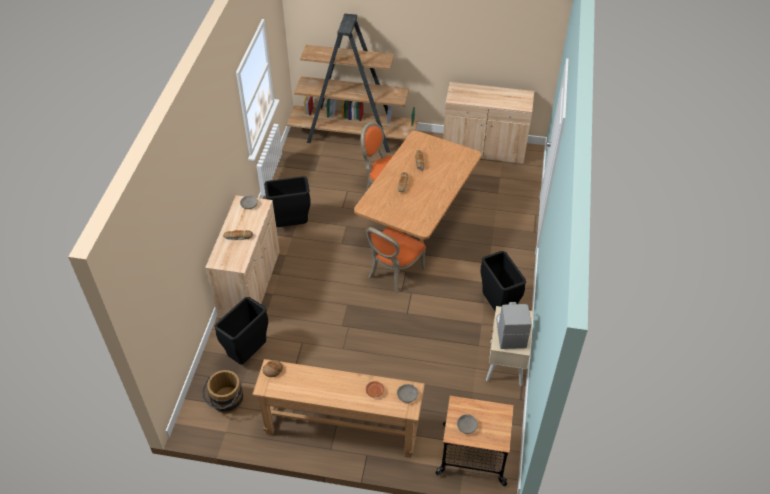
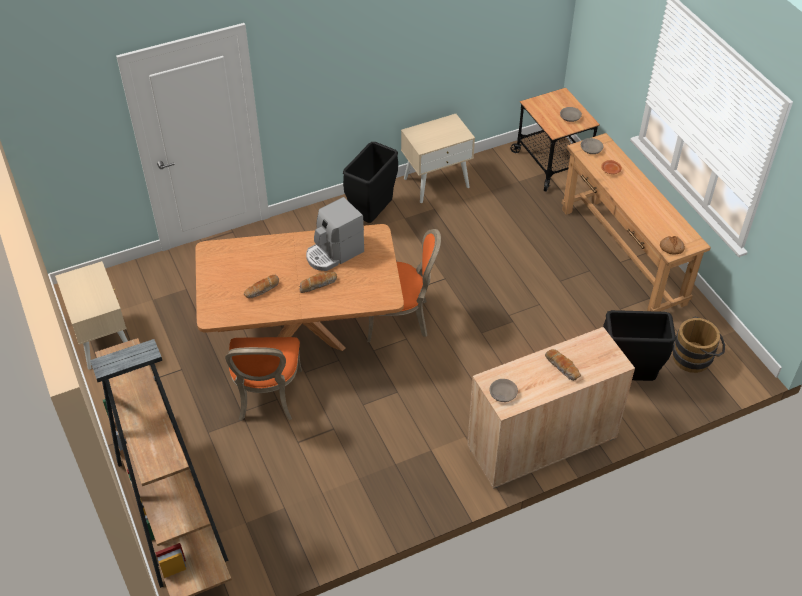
camera: 125 degrees left, 0 degrees up
(291, 224) = (411, 465): black trash can -> none
(484, 149) = (102, 339): beige cabinet -> beige nightstand
(510, 332) = (441, 133): coffee machine -> coffee machine (334, 253)

